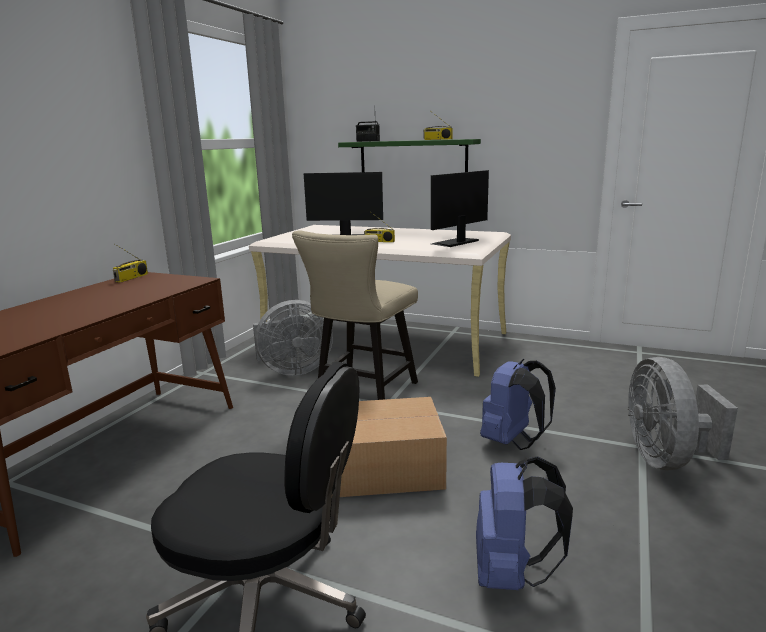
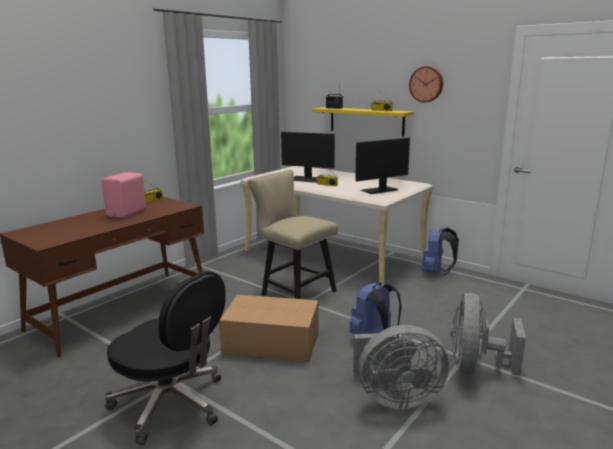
camera: 15 degrees right, 0 degrees up
(104, 297) = (128, 213): none -> pink speaker
(292, 370) = (257, 270): grey fan -> grey fan (395, 398)
(362, 393) = (294, 292): beige chair -> beige chair turned 90 degrees clockwise
(412, 157) = (366, 121): green shelf -> yellow shelf
(497, 101) = (426, 84): none -> wall clock
(511, 574) = (316, 416): blue backpack -> blue backpack (436, 272)

